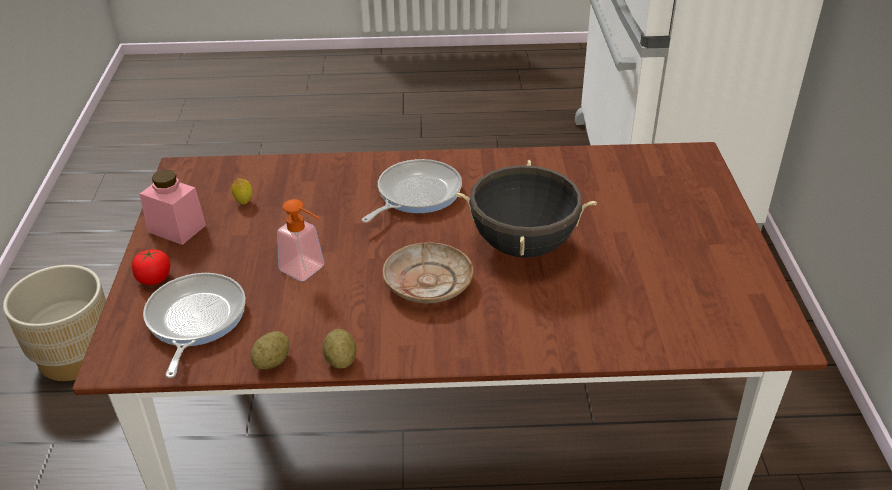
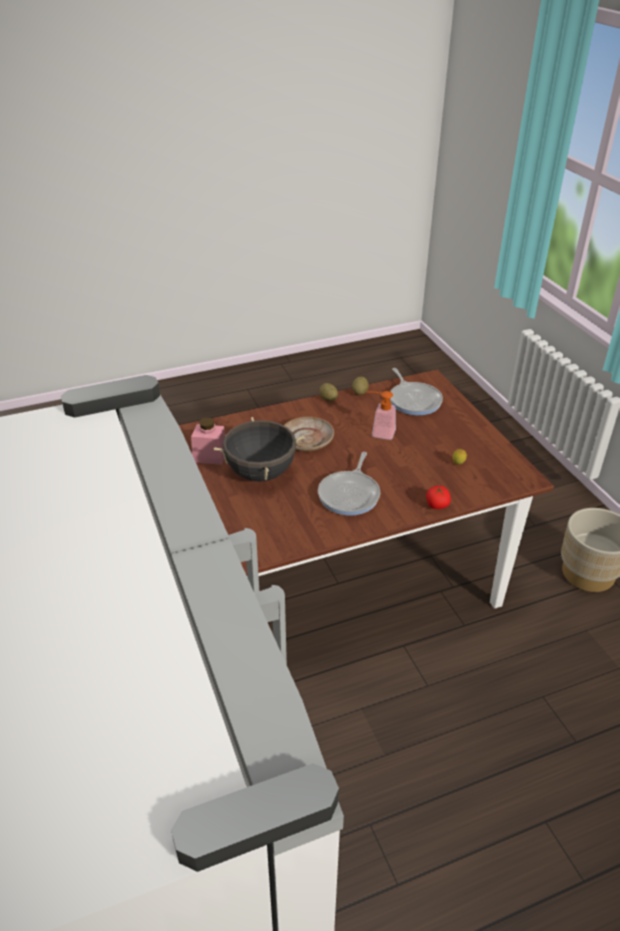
camera: 160 degrees right, 0 degrees up
(154, 278) = (457, 413): tomato -> tomato (437, 505)
(176, 228) = (478, 439): pink jar -> pink jar (210, 456)

